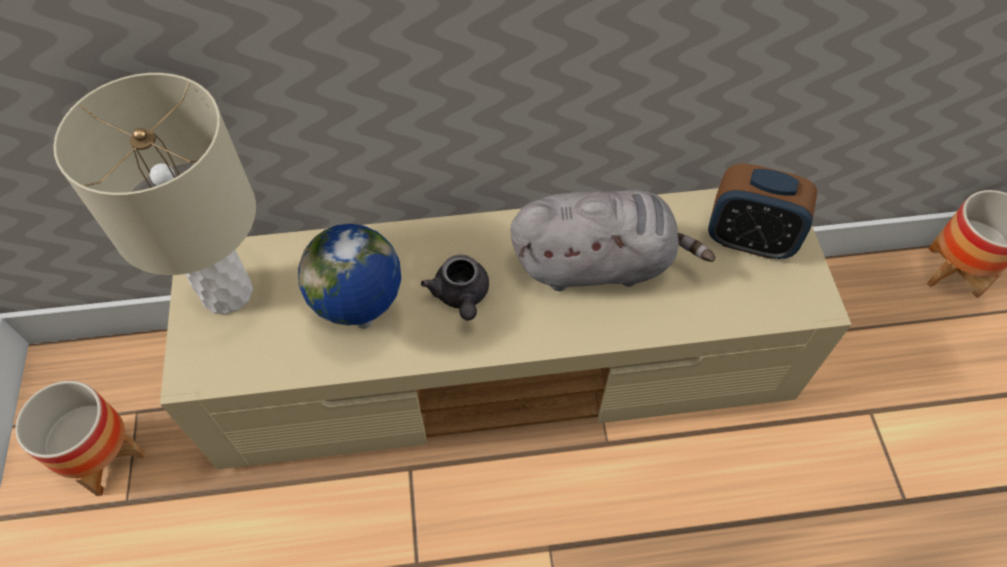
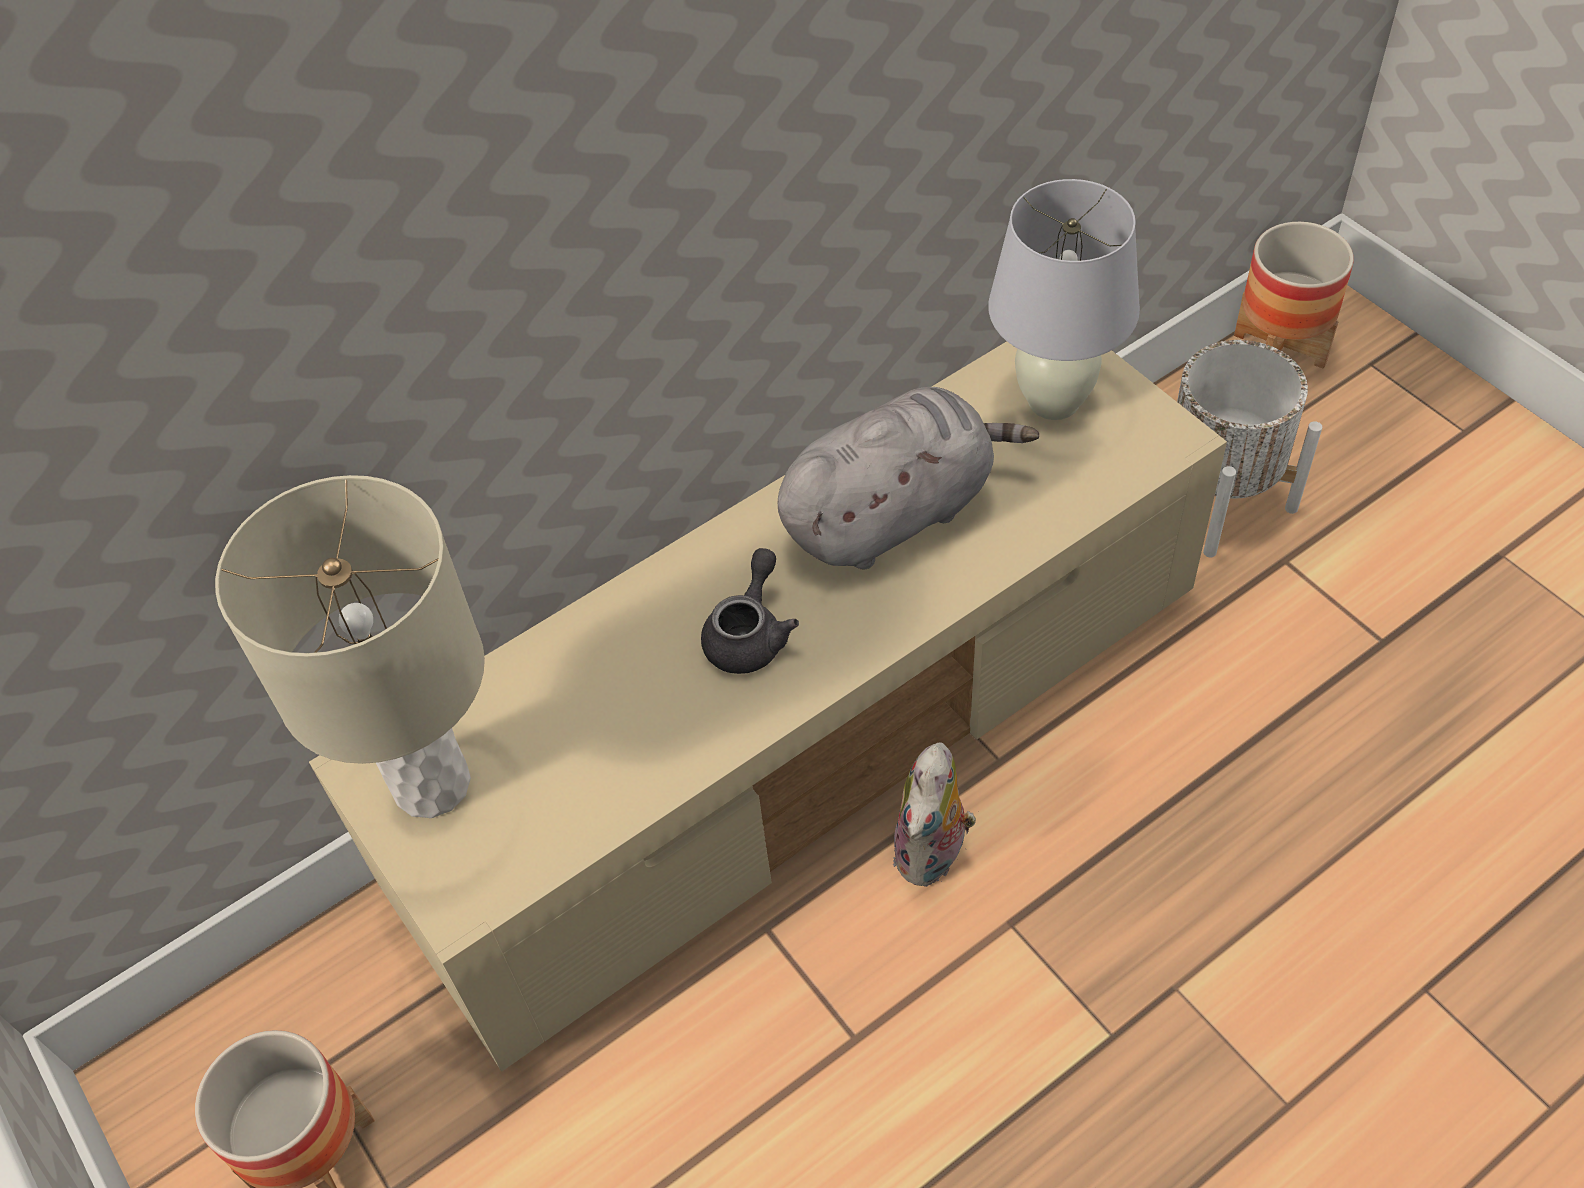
camera: 25 degrees left, 5 degrees down
(365, 323) = (649, 727): globe -> none
(461, 296) = (750, 634): grey teapot -> grey teapot turned 120 degrees counterclockwise
(531, 478) = (933, 854): none -> plush toy
(749, 240) = (1053, 401): alarm clock -> white table lamp
(851, 347) = (1217, 496): none -> white planter

